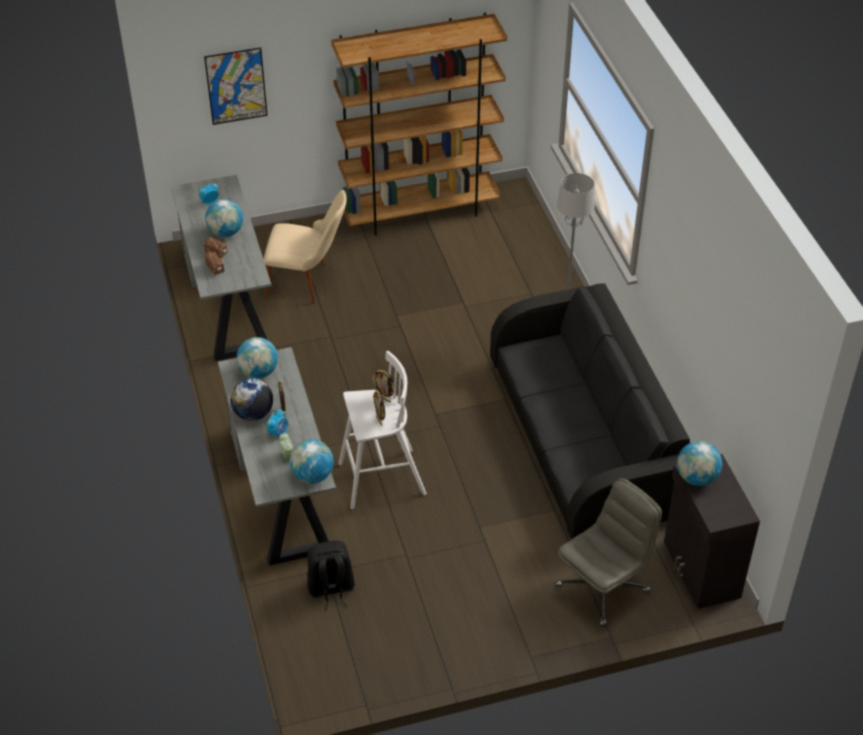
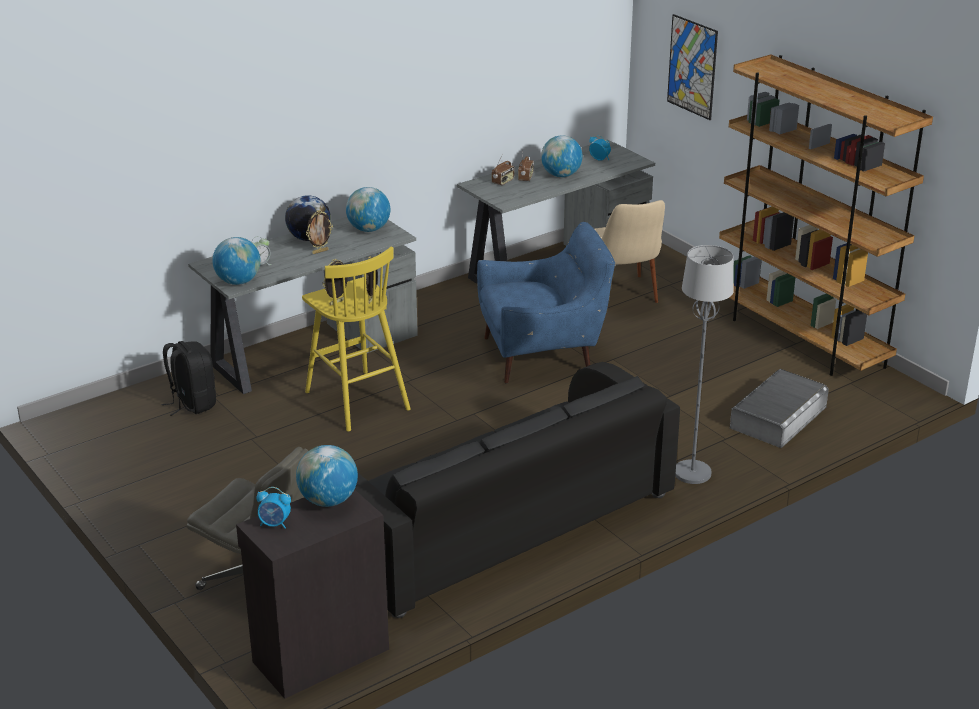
camera: 70 degrees right, 15 degrees down
(278, 433) = (289, 255): alarm clock -> alarm clock (275, 524)
(369, 351) = (544, 355): none -> blue armchair
(380, 479) = (356, 400): white stool -> yellow stool
(517, 260) = (778, 417): none -> grey storage box

